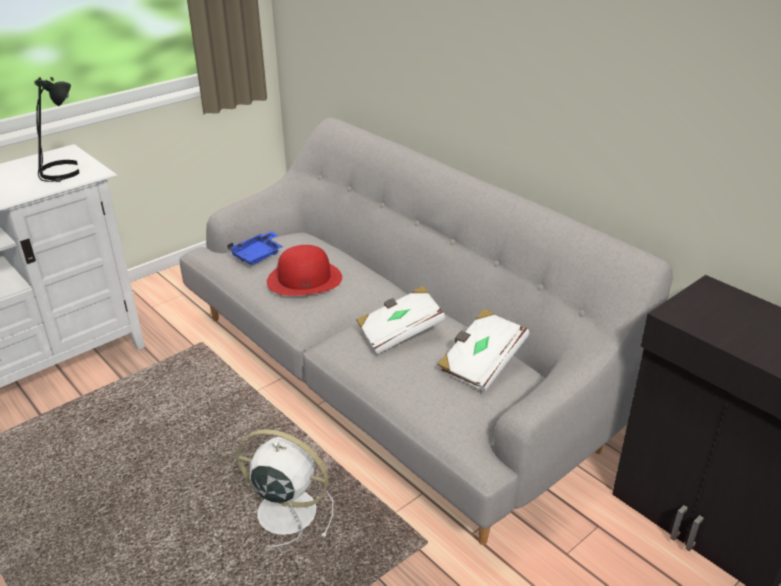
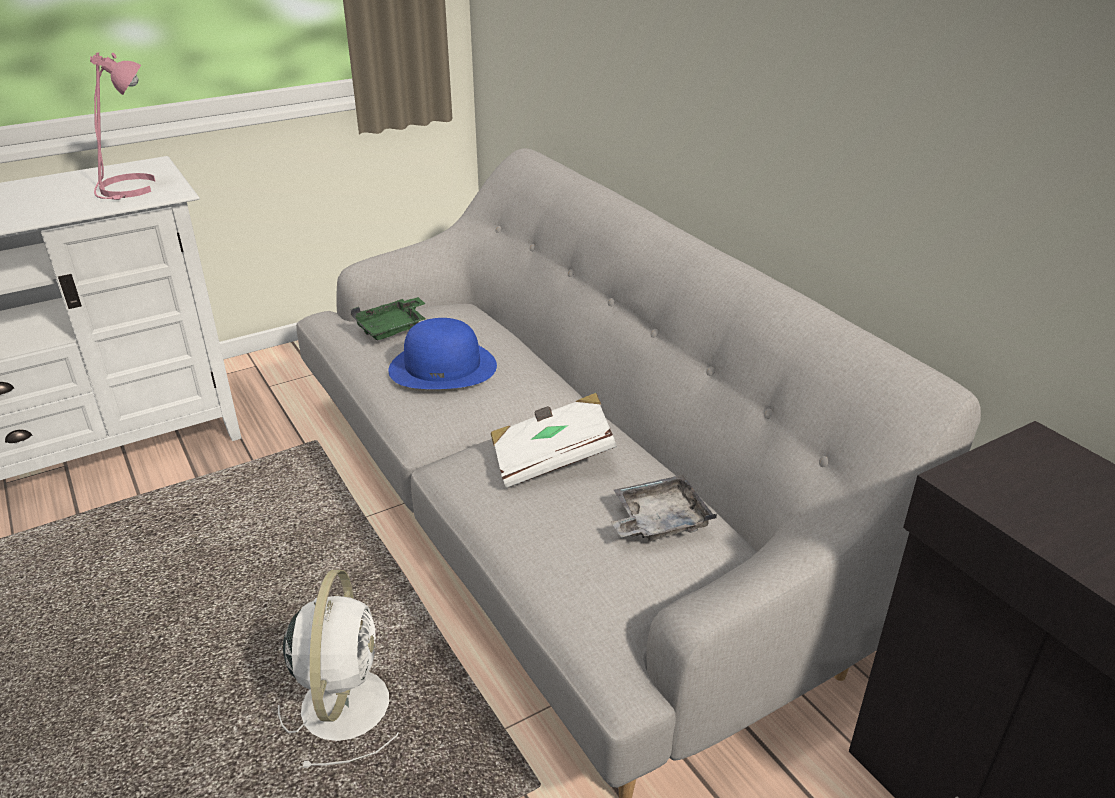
camera: 10 degrees right, 0 degrees up
(62, 173) = (129, 189): black table lamp -> pink table lamp
(258, 255) = (392, 328): blue tray -> green tray
(284, 511) = (346, 701): white fan -> white fan turned 60 degrees clockwise
(304, 279) = (443, 367): red hat -> blue hat
(481, 363) = (658, 521): white book -> grey tray

